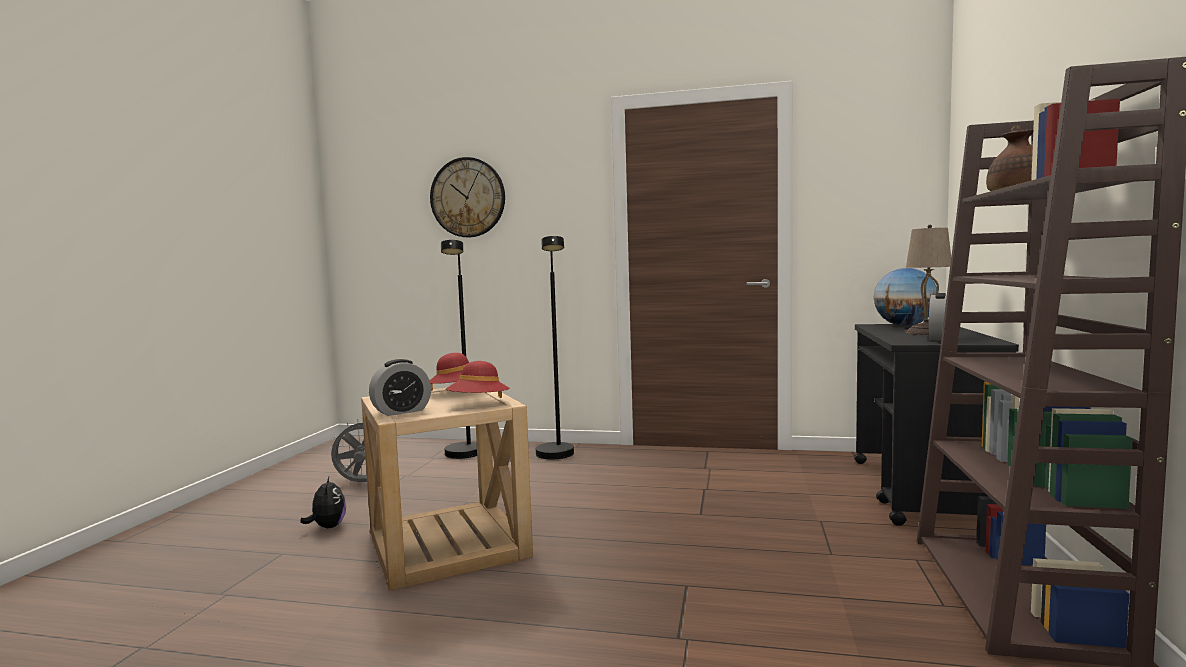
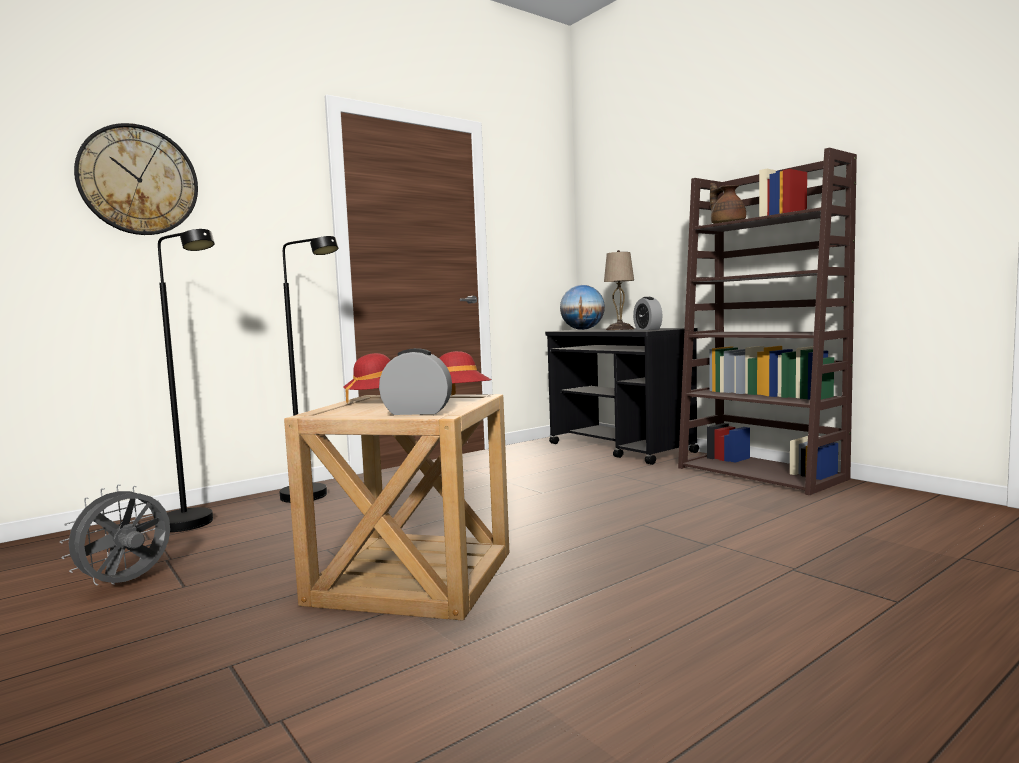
camera: 50 degrees left, 0 degrees up
(327, 527) = (213, 625): plush toy -> none
(401, 411) = (417, 412): alarm clock -> alarm clock turned 90 degrees counterclockwise

